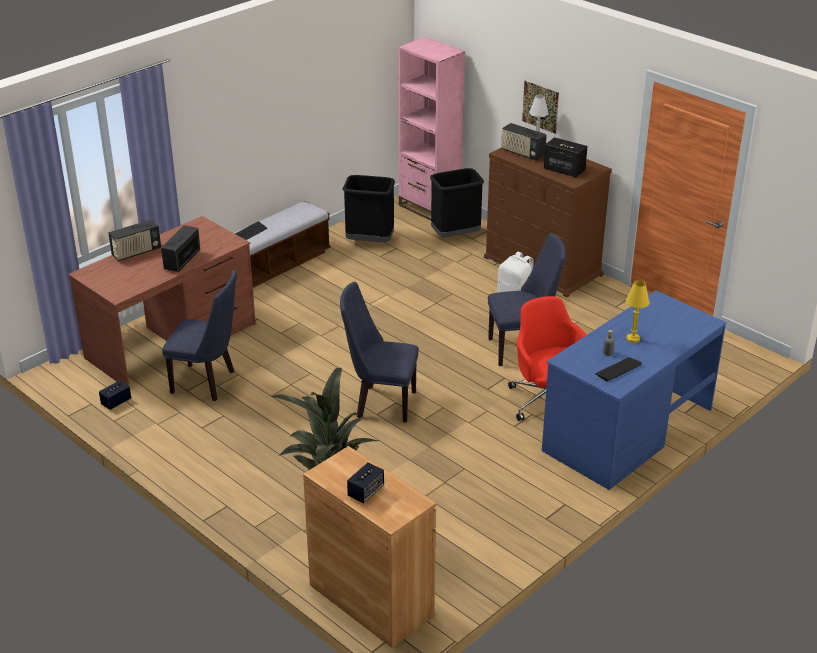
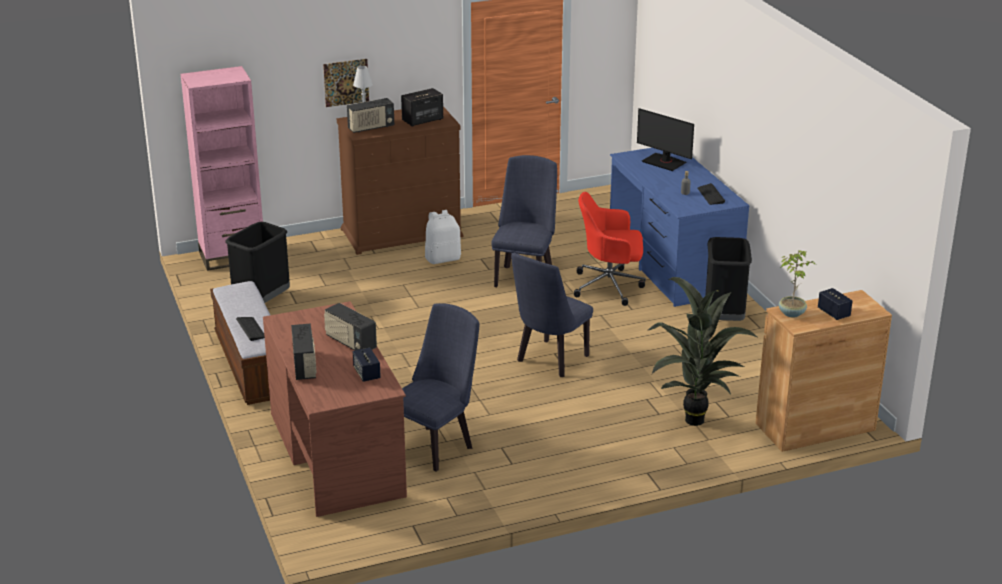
camera: 65 degrees left, 5 degrees down
(116, 402) = (423, 508): speaker -> speaker (367, 374)
(347, 464) = (792, 313): none -> potted plant
(455, 236) = (302, 257): black trash can -> black trash can (724, 318)
(633, 339) = (673, 179): yellow table lamp -> none
(669, 325) = (664, 162): none -> monitor

